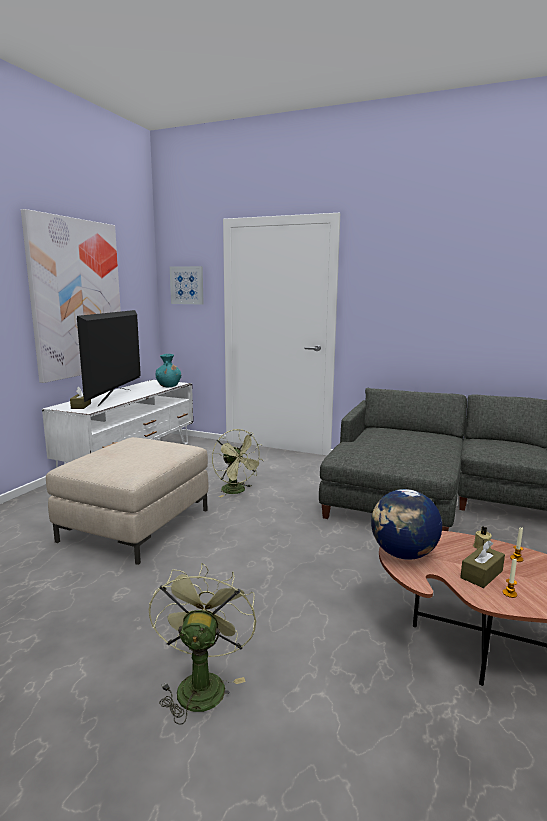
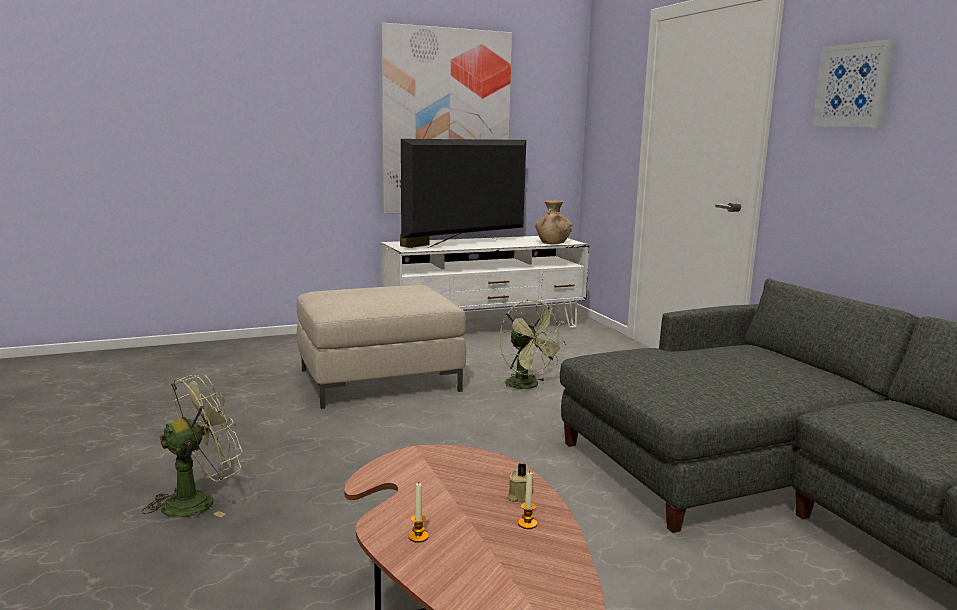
camera: 45 degrees right, 0 degrees up
(168, 386) = (552, 243): turquoise vase -> brown vase
(187, 285) = (610, 108): picture -> picture (853, 85)
(237, 491) = (528, 386): green fan -> green fan turned 45 degrees counterclockwise
(403, 554) = (417, 460): globe -> none
(481, 574) = (442, 511): brown tissue box -> none

